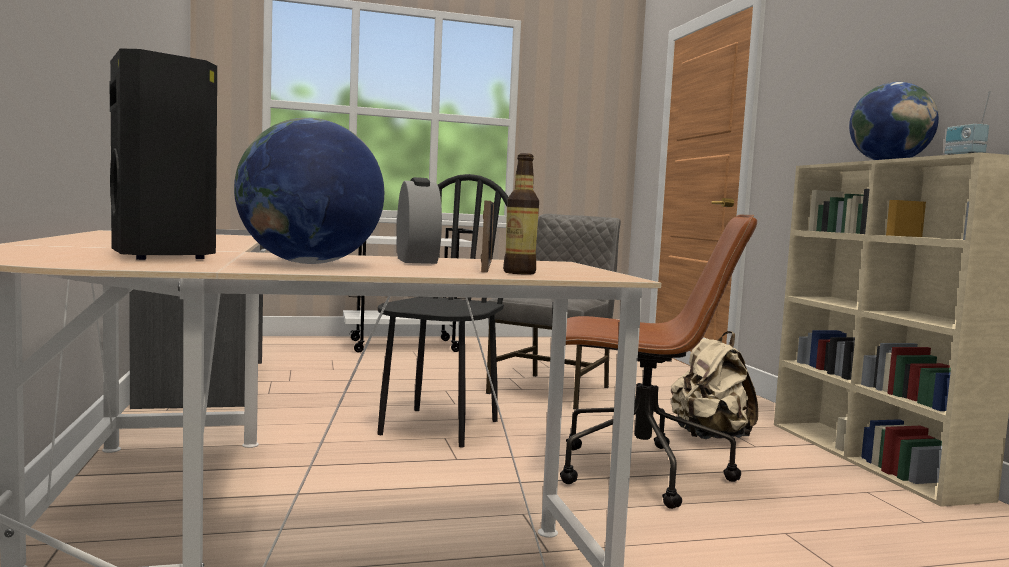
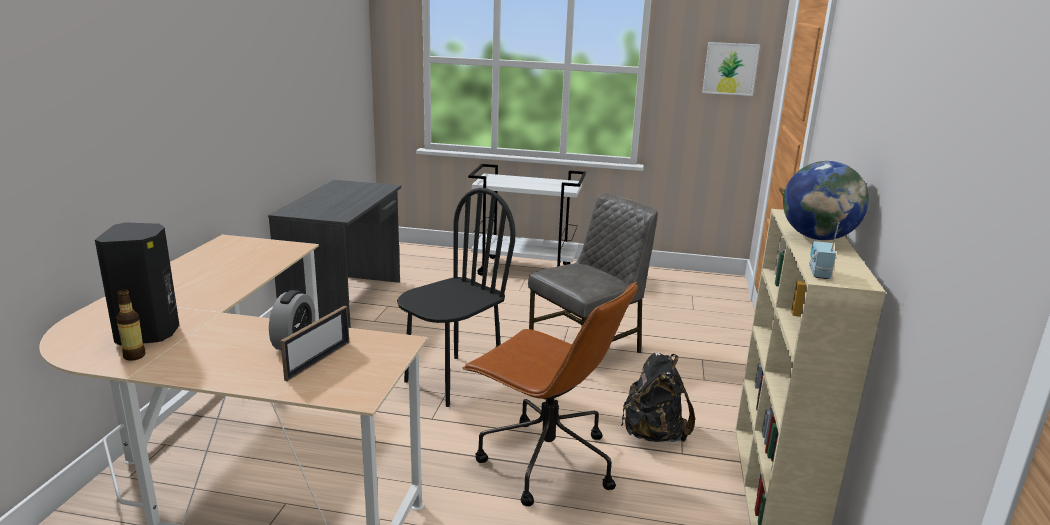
camera: 25 degrees right, 15 degrees up
(309, 263) = (207, 354): globe -> none
(519, 273) = (308, 383): bottle -> bottle (134, 356)
(596, 123) = (730, 68): none -> picture
(709, 437) = (653, 434): beige backpack -> black backpack

